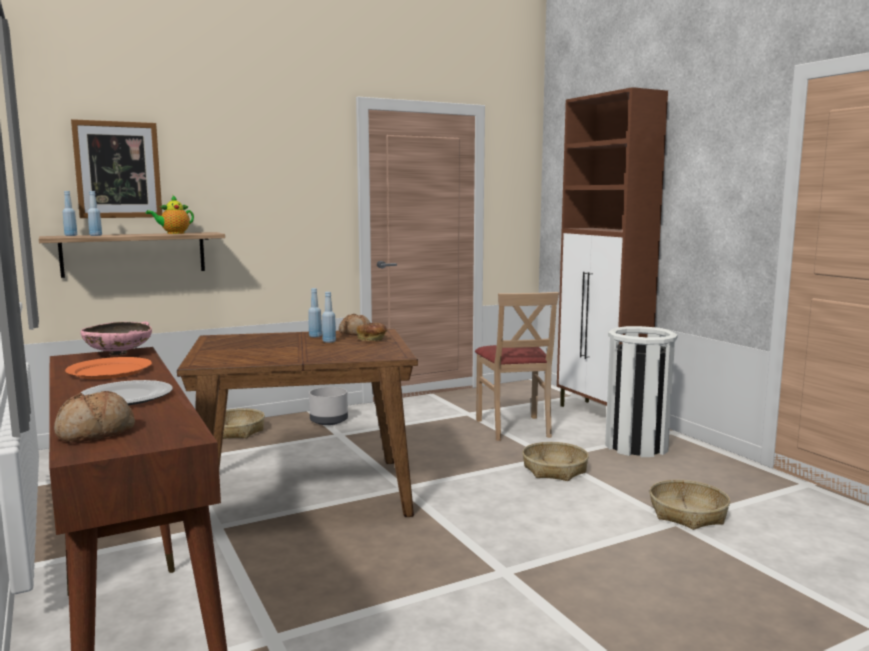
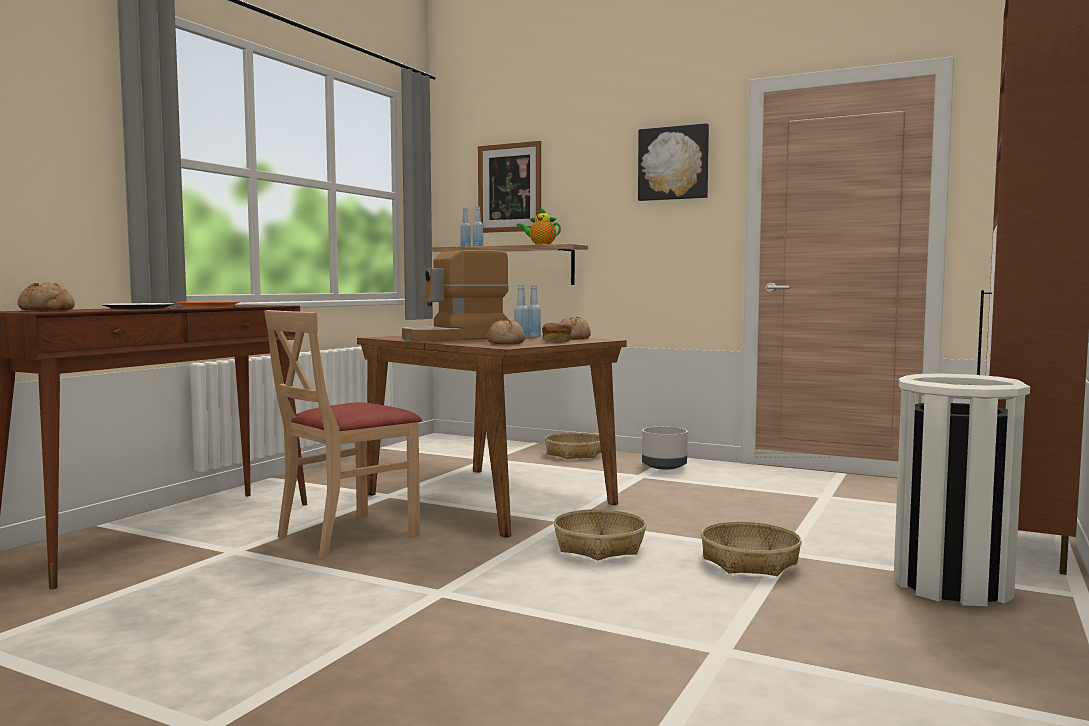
camera: 55 degrees right, 5 degrees down
(118, 353) = (265, 305): pink bowl -> none
(275, 351) = (455, 338): none -> coffee machine
(297, 160) = (673, 163): none -> picture
(363, 350) = (506, 343): none -> bread
(514, 428) = (836, 521): beige chair -> beige chair (347, 535)
(688, 514) = (767, 653): basket -> basket (600, 546)

